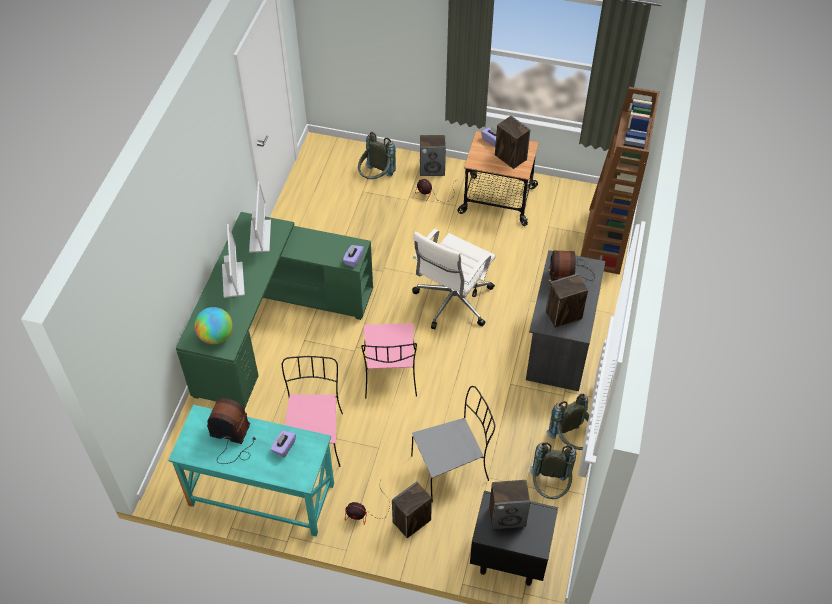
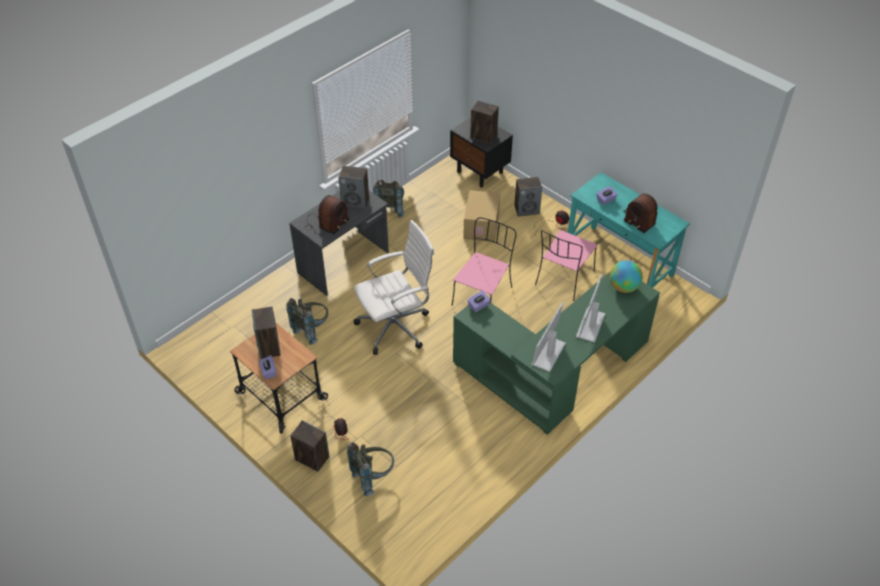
camera: 150 degrees left, 5 degrees down
(451, 467) = (480, 225): grey chair -> cardboard box
(550, 487) = (427, 192): grey backpack -> grey backpack (311, 329)
(604, 241) = (233, 318): brown bookcase -> none

